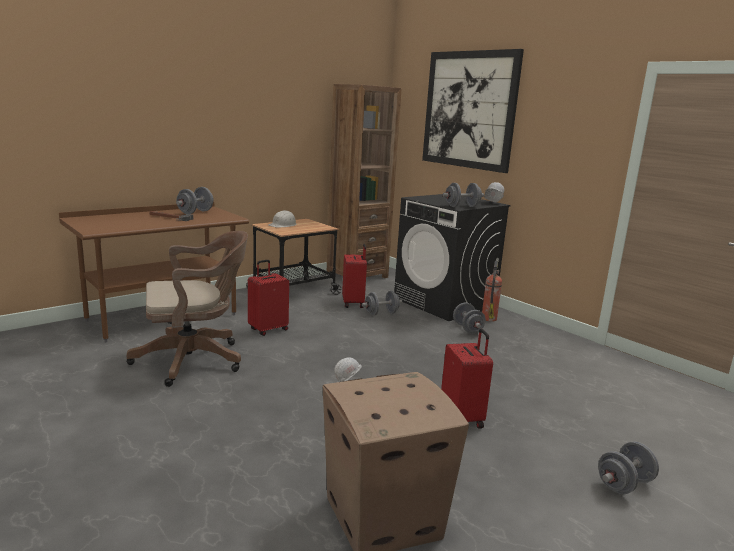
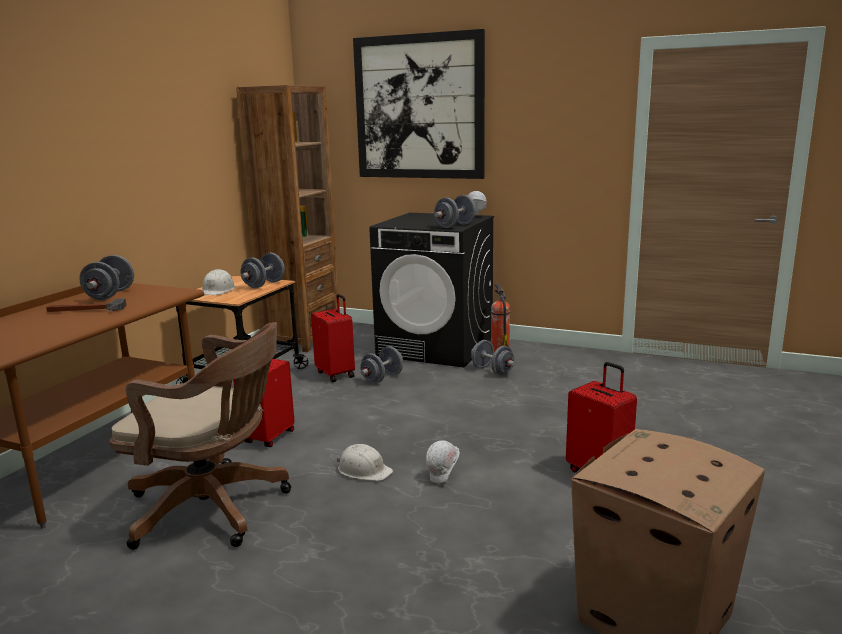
camera: 25 degrees left, 0 degrees up
(195, 360) = (214, 509): brown office chair -> brown office chair turned 60 degrees clockwise
(302, 365) = (364, 470): none -> white hard hat
(624, 484) = (800, 487): grey dumbbell -> grey dumbbell (264, 284)

